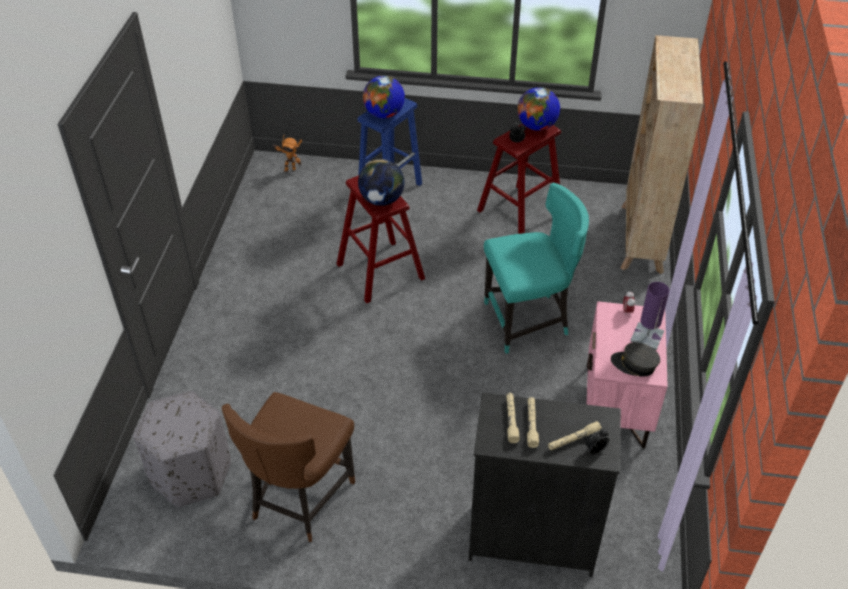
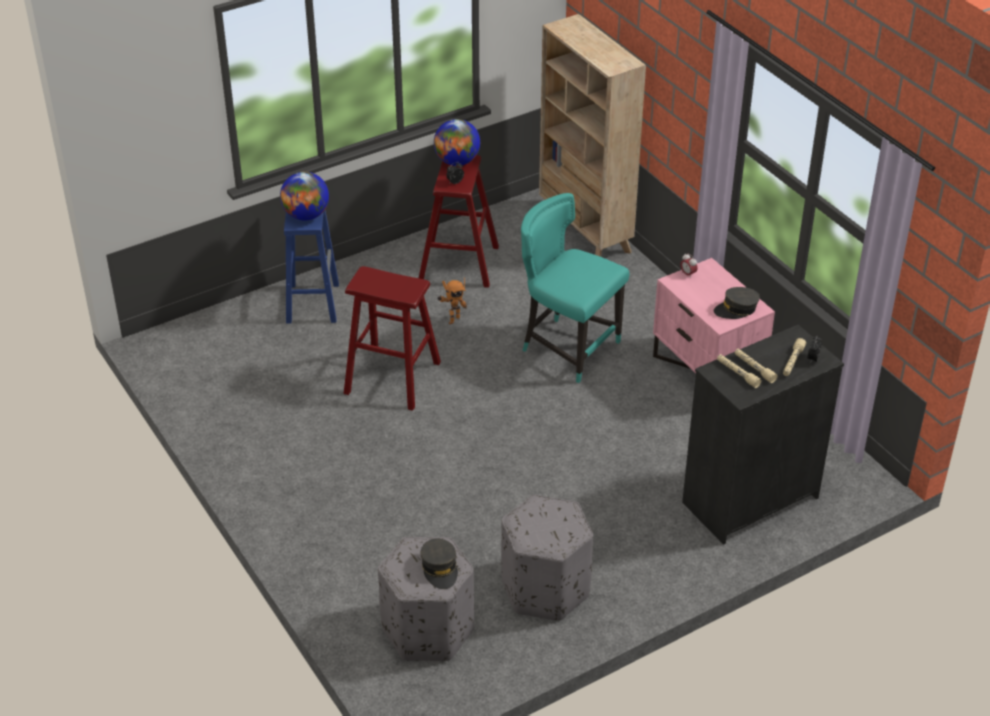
camera: 40 degrees left, 5 degrees down
(182, 432) = (440, 569): none -> grey cap
(289, 169) = (187, 336): toy robot -> toy robot (452, 319)
(299, 500) = (544, 589): brown chair -> grey ottoman
(382, 200) = (400, 288): globe -> none
(528, 321) = (568, 347): turquoise chair -> turquoise chair turned 90 degrees counterclockwise
(647, 336) = (722, 284): purple table lamp -> none

